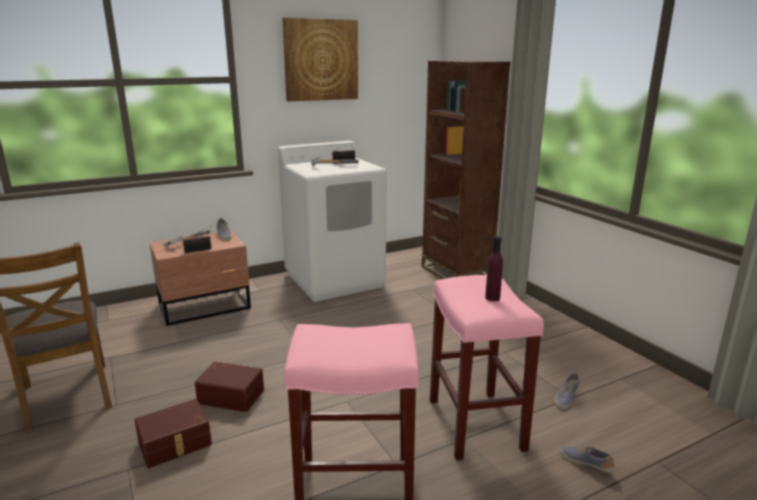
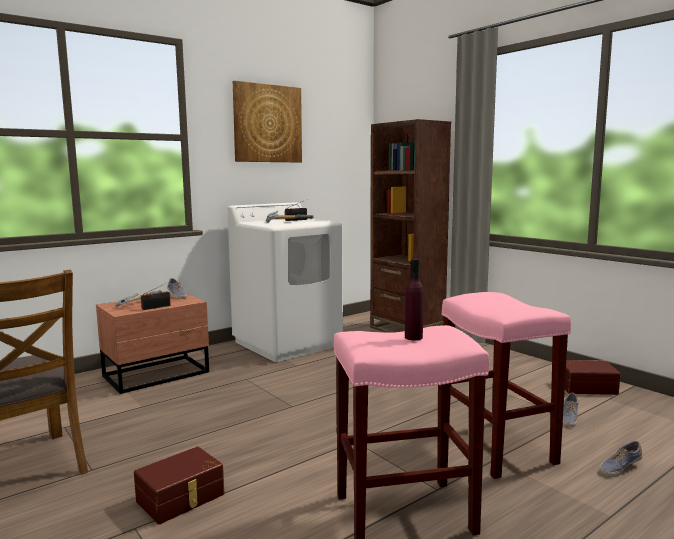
camera: 10 degrees left, 10 degrees down
(232, 395) = (225, 448): brown storage box -> brown storage box (586, 386)
(492, 298) = (512, 304): purple bottle -> purple bottle (413, 337)
(586, 463) = (619, 467): shoe -> shoe turned 60 degrees counterclockwise

